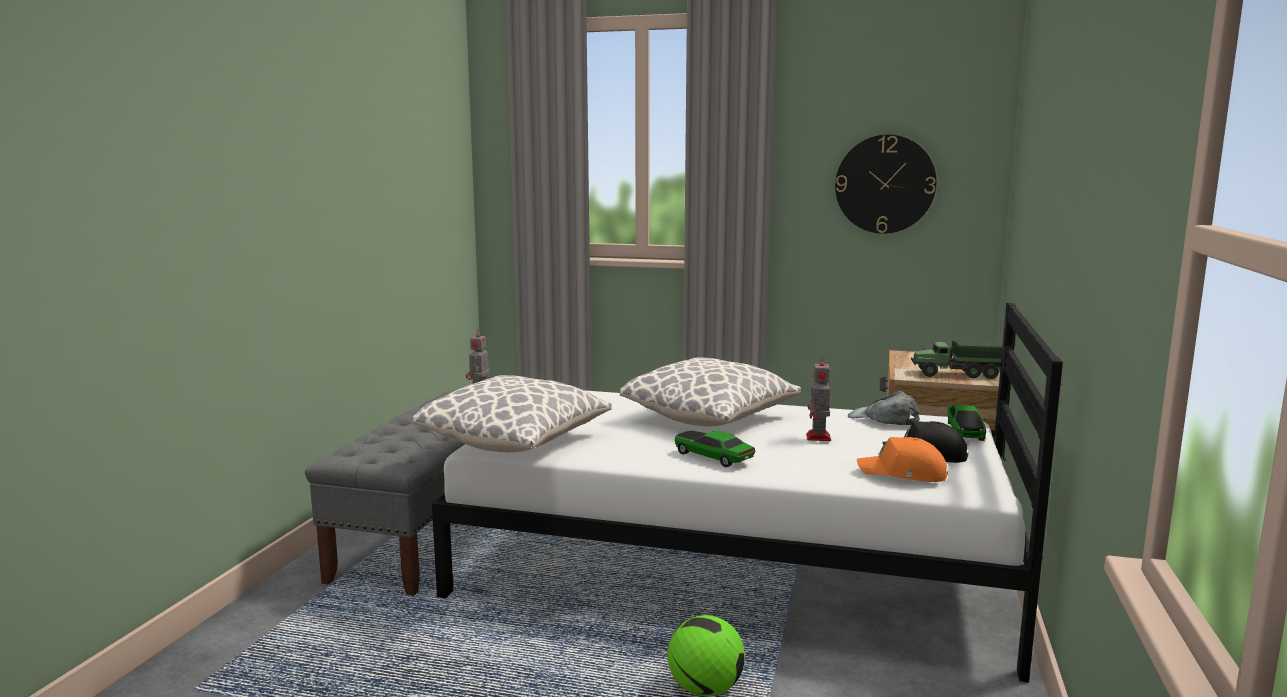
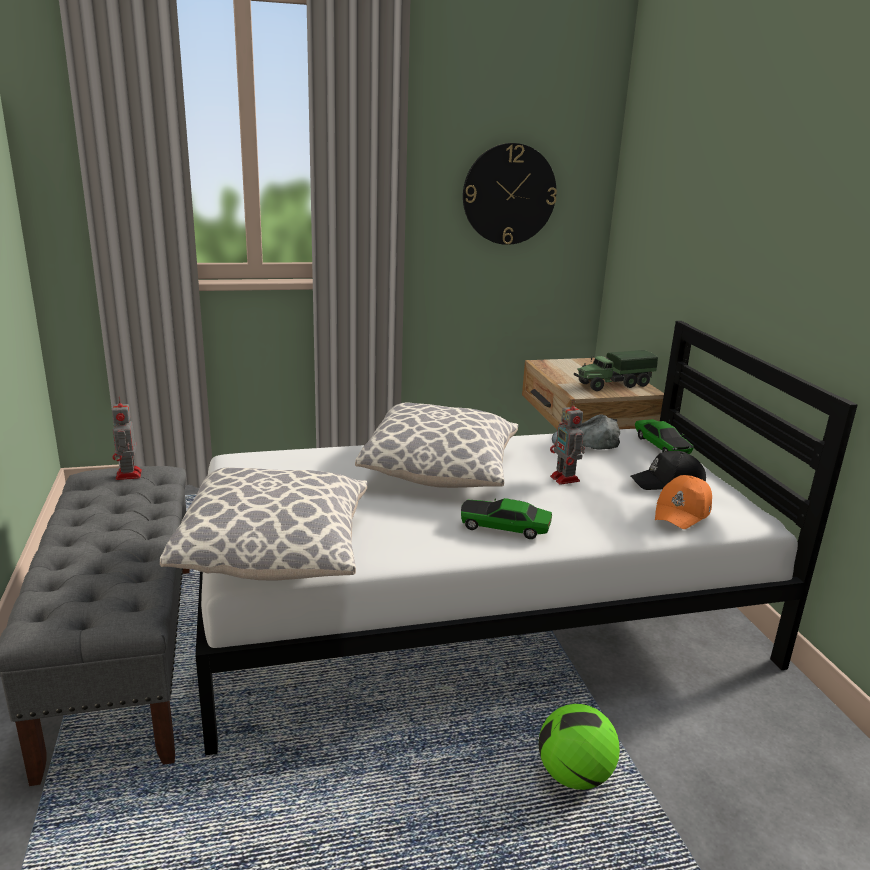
camera: 30 degrees left, 10 degrees up
(903, 473) = (683, 512): orange cap -> orange cap turned 45 degrees counterclockwise

